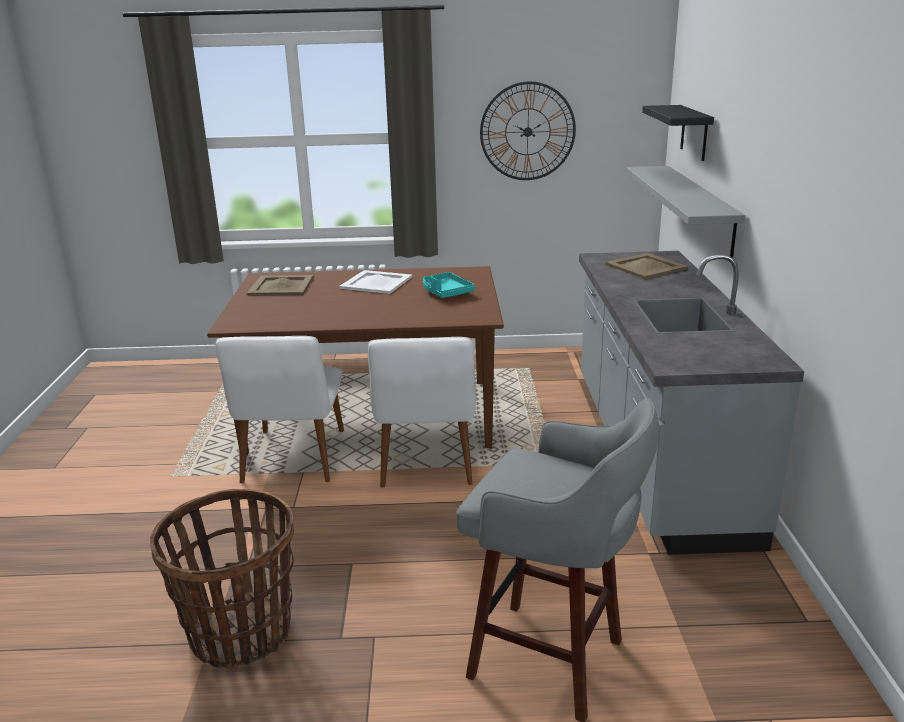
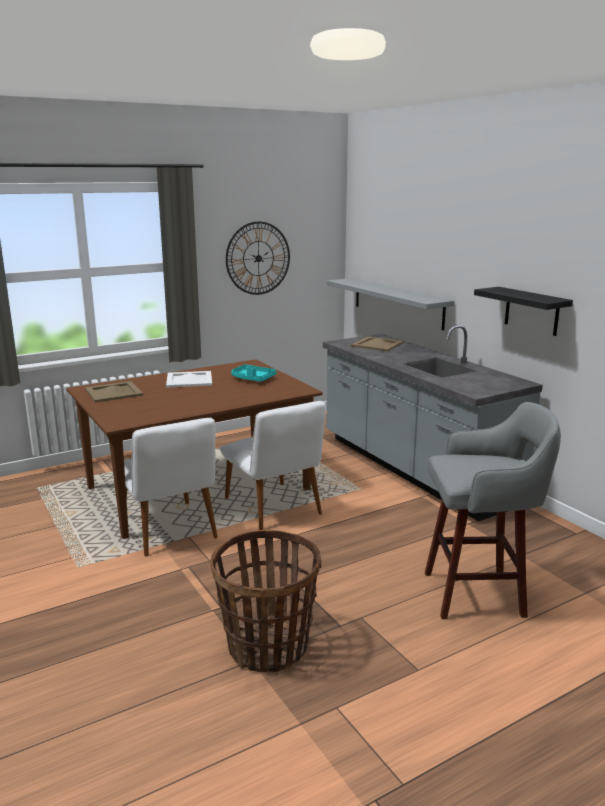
camera: 30 degrees left, 5 degrees down
(694, 132) = (383, 253): black shelf -> black shelf (531, 311)

